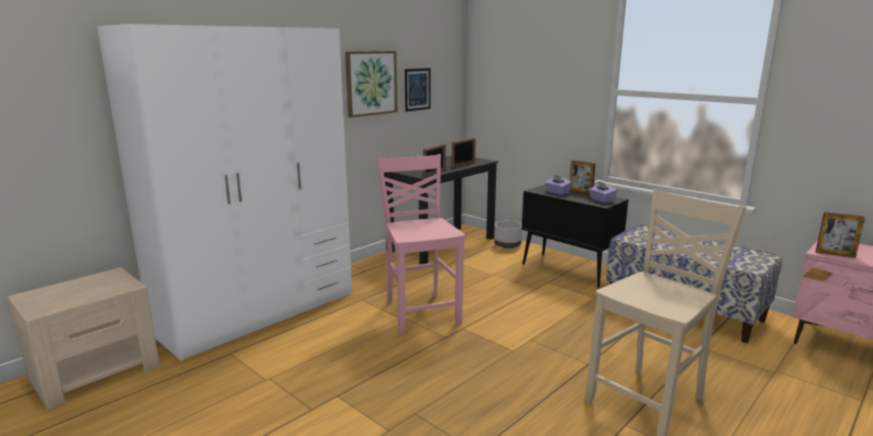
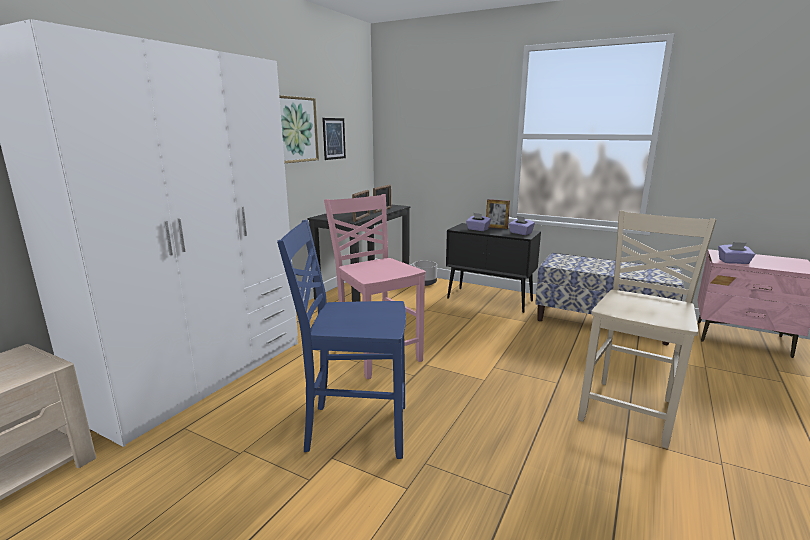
camera: 15 degrees left, 0 degrees up
(368, 375) = (355, 428): none -> blue chair
(835, 254) = (734, 262): picture frame -> purple tissue box

